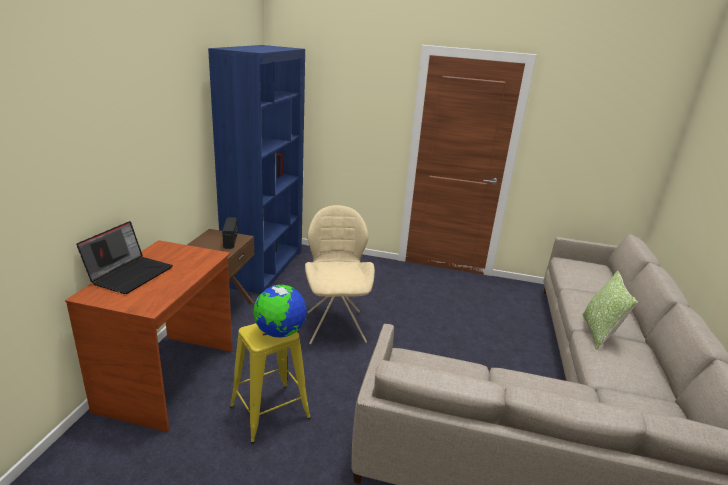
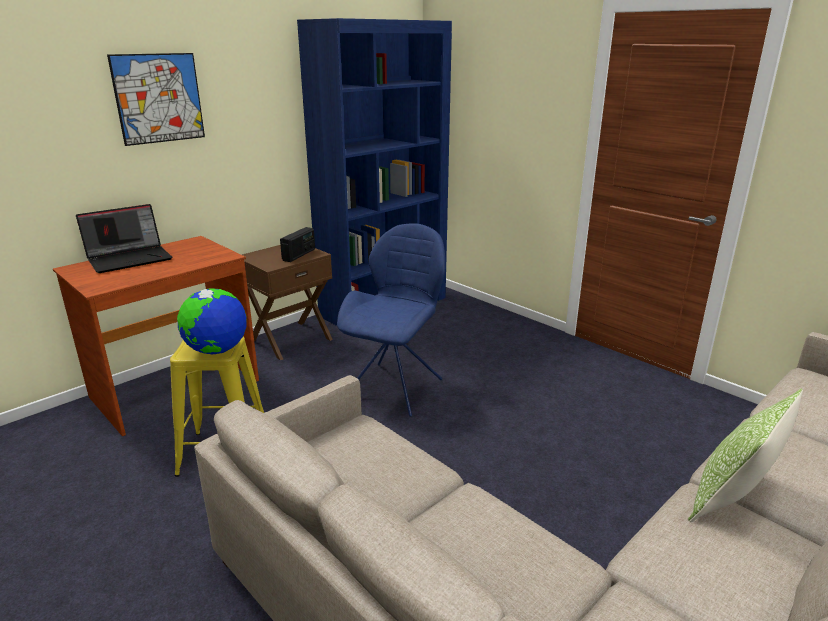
camera: 35 degrees right, 0 degrees up
(128, 125) = (159, 98): none -> picture
(335, 325) = (395, 387): beige chair -> blue chair

